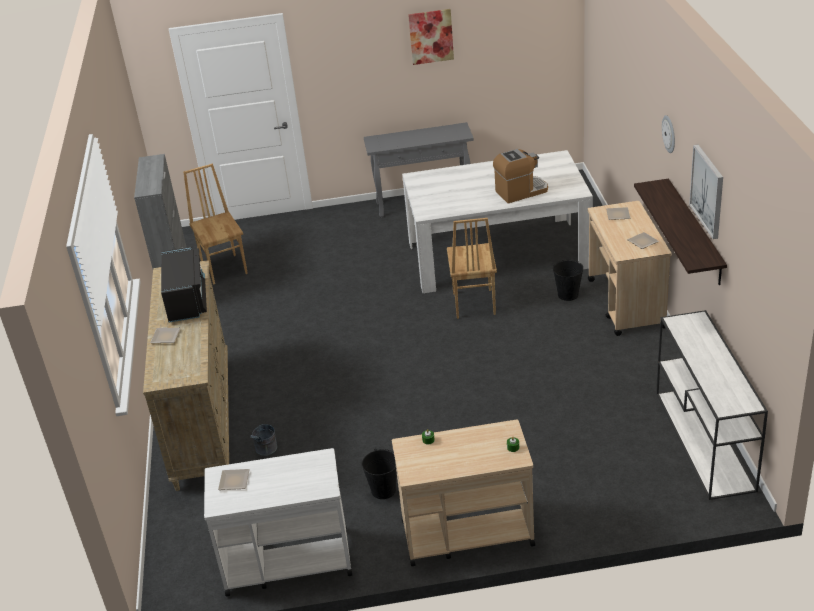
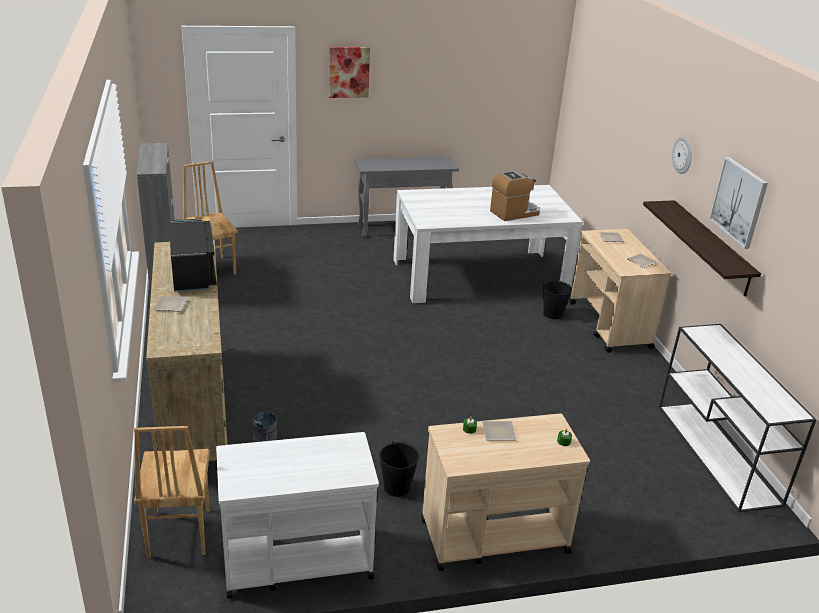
camera: 10 degrees left, 5 degrees down
(235, 481) = (253, 462): plate -> plate (500, 433)
(431, 36) = (429, 69): picture -> picture (349, 72)
(473, 304) = (463, 316): brown chair -> brown chair (178, 533)

